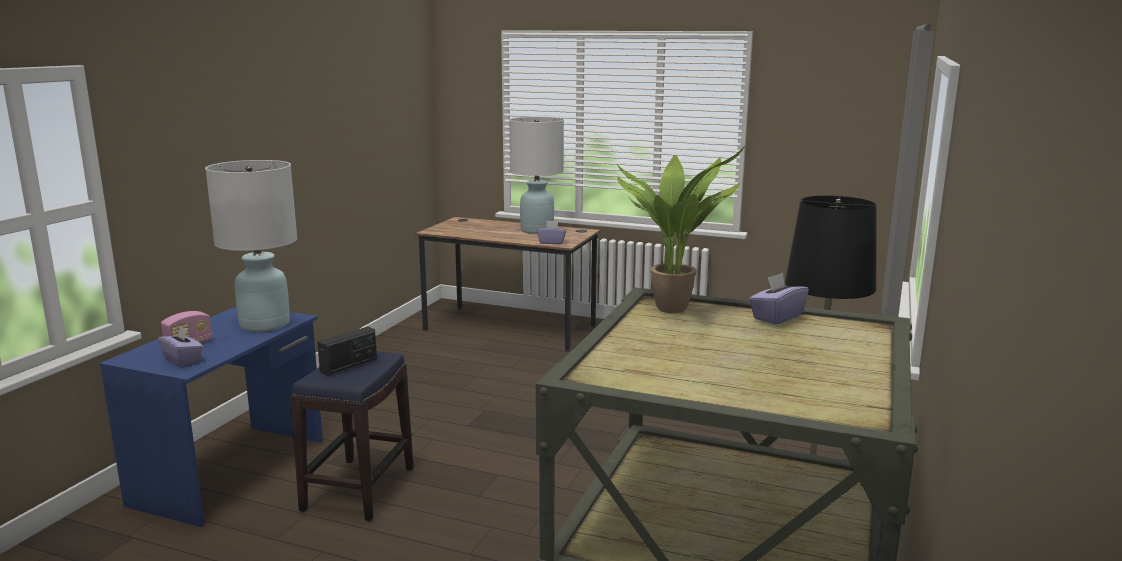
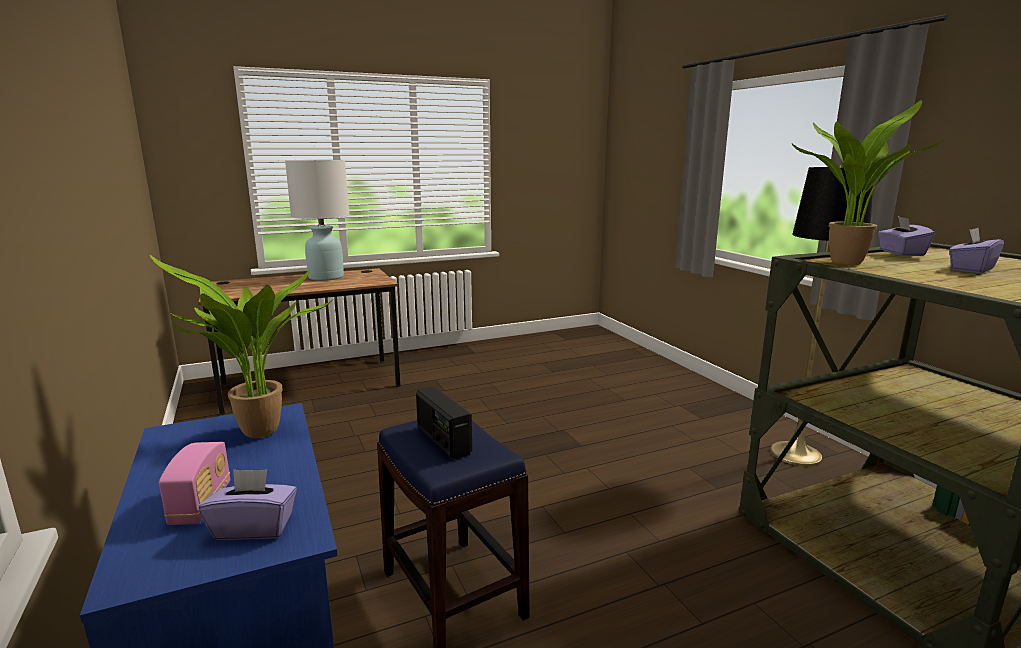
camera: 45 degrees left, 0 degrees up
(265, 324) = (258, 435): white table lamp -> potted plant
(349, 365) = (443, 440): radio -> radio turned 150 degrees clockwise
(551, 242) = (368, 283): purple tissue box -> purple tissue box (971, 269)

